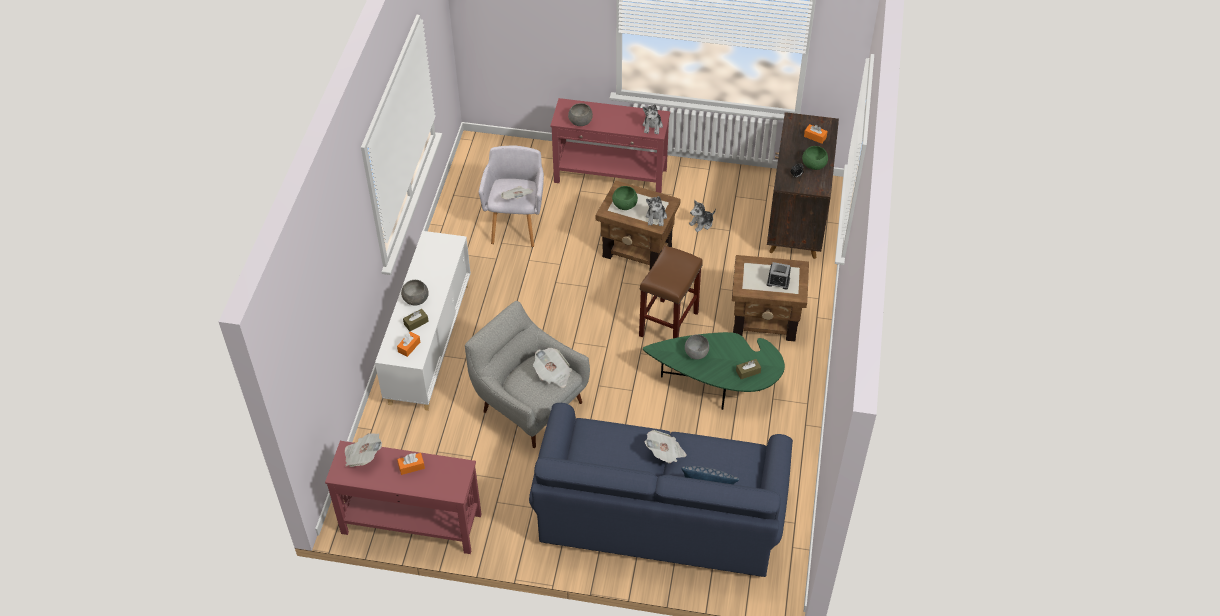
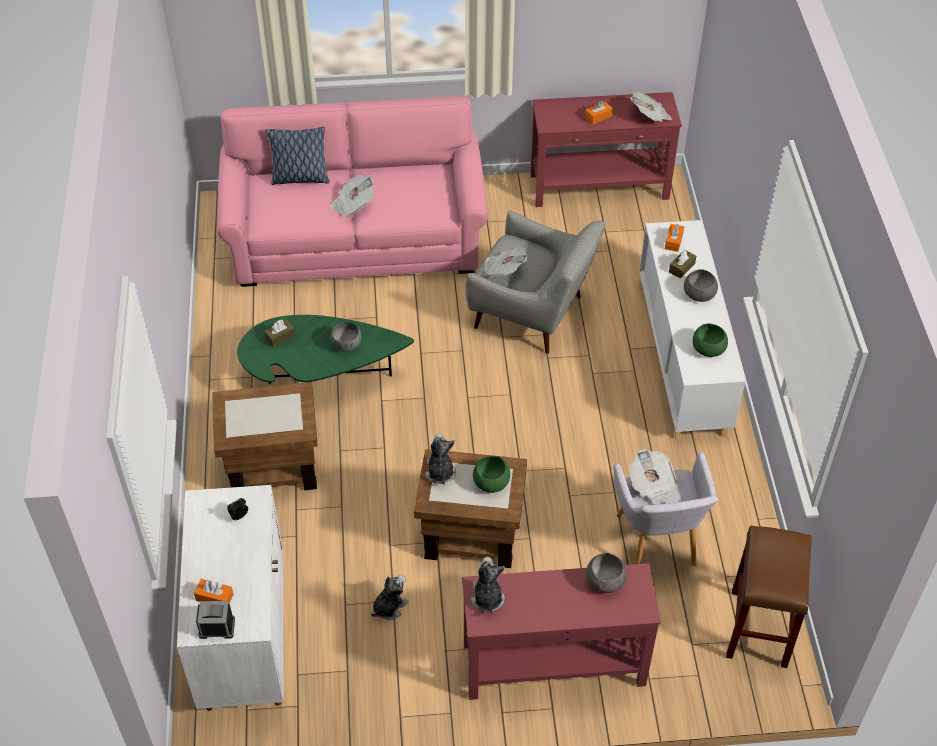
camera: 165 degrees right, 0 degrees up
(659, 513) = (356, 240): blue sofa -> pink sofa
(668, 323) = (399, 442): brown stool -> brown stool (759, 629)
(778, 282) = (253, 410): alarm clock -> alarm clock (217, 627)
(796, 223) = (245, 641): brown cabinet -> white cabinet
(814, 164) = (212, 542): green bowl -> green bowl (708, 349)

